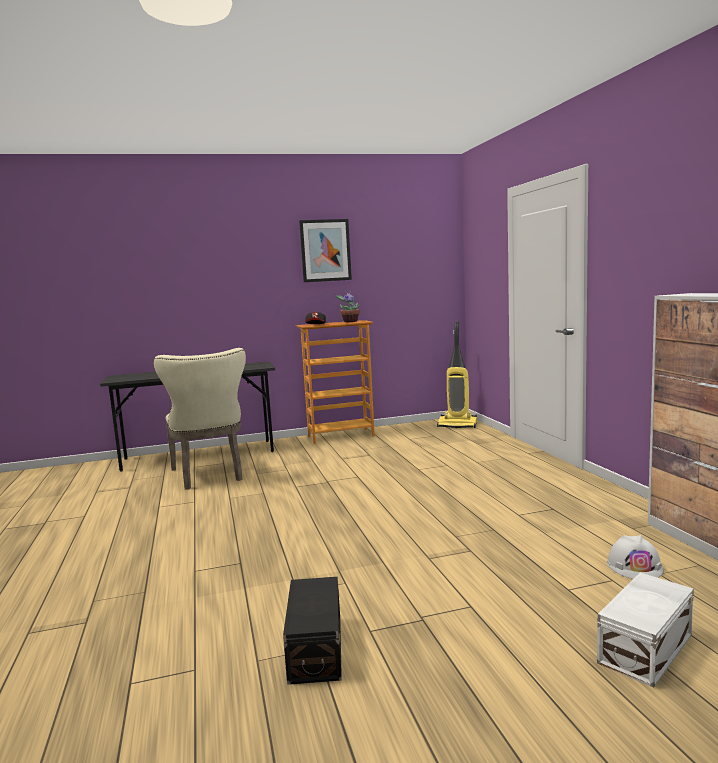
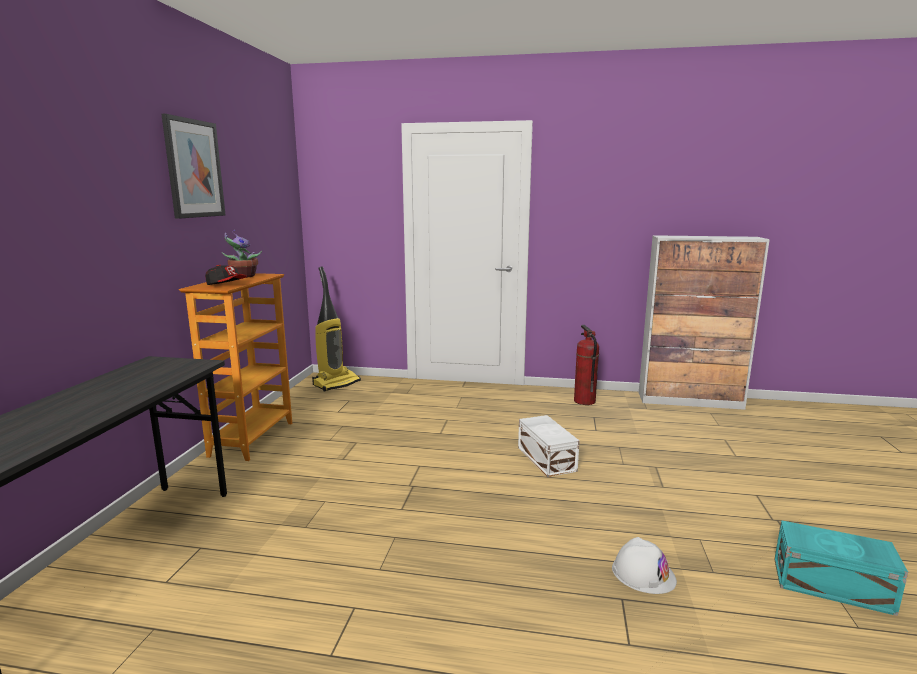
camera: 65 degrees left, 5 degrees up
(210, 475) = (246, 571): beige chair -> none
(314, 650) = (833, 587): black storage box -> turquoise storage box
(590, 498) = (584, 401): none -> fire extinguisher
(634, 566) = (706, 427): white hard hat -> white hard hat (643, 573)
(647, 648) = (817, 460): white storage box -> white storage box (546, 458)

